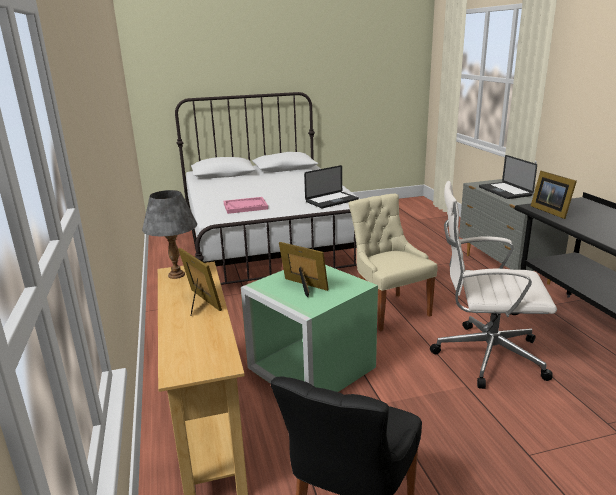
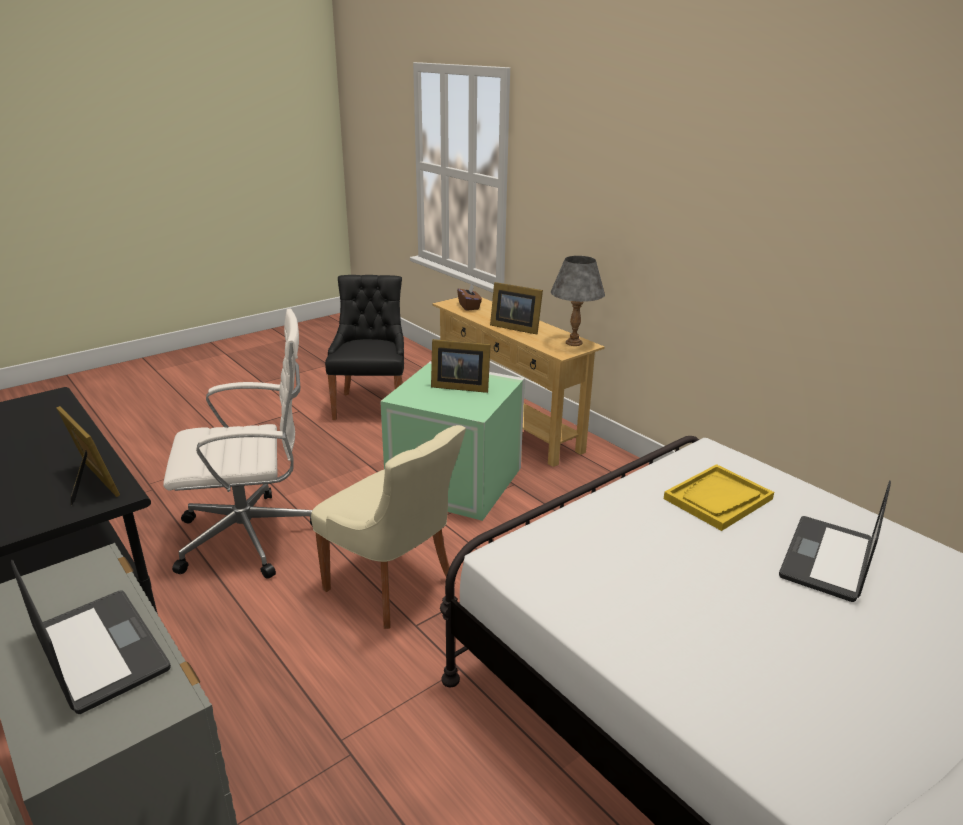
camera: 155 degrees right, 5 degrees up
(203, 351) = (469, 306): none -> brown tissue box
(245, 206) = (718, 499): pink tray -> yellow tray
(332, 201) = (567, 559): laptop -> laptop (826, 559)

